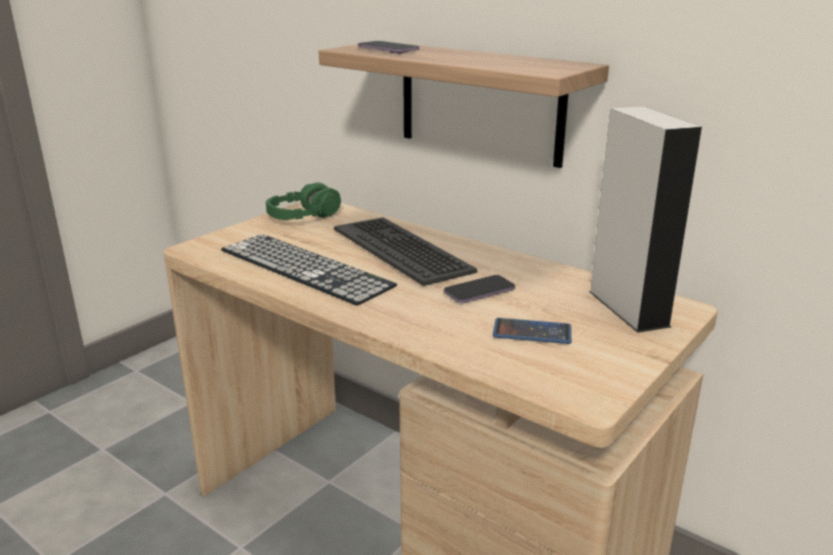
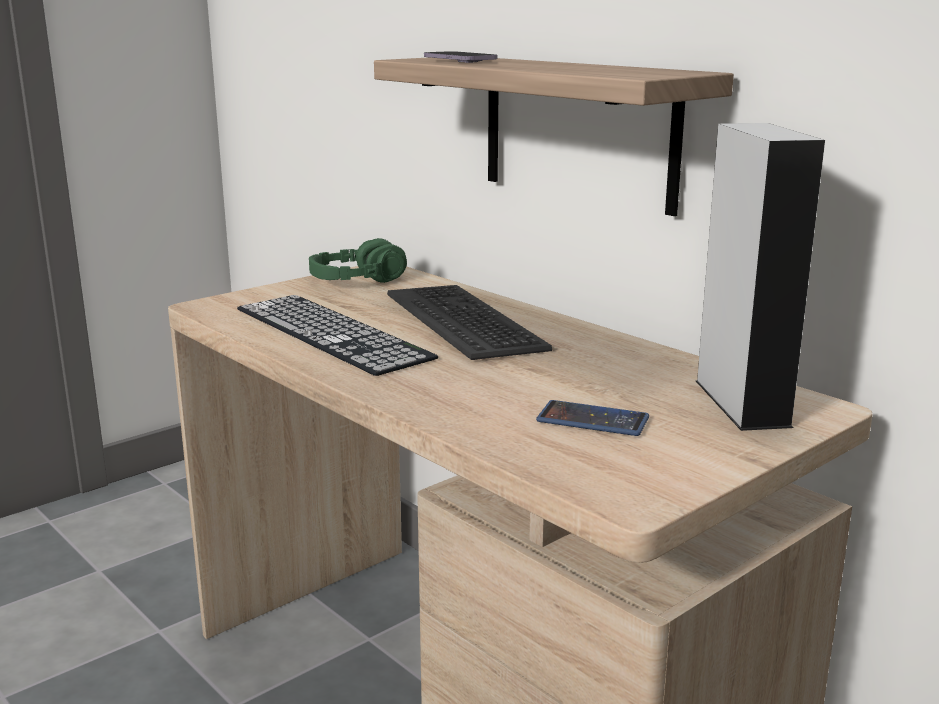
camera: 10 degrees right, 5 degrees down
(479, 291) = (544, 371): phone -> none

